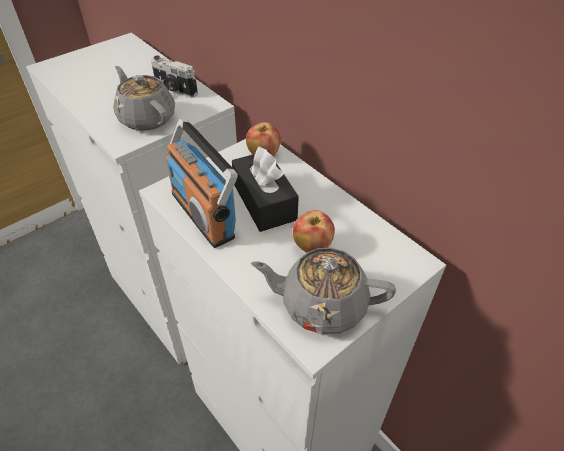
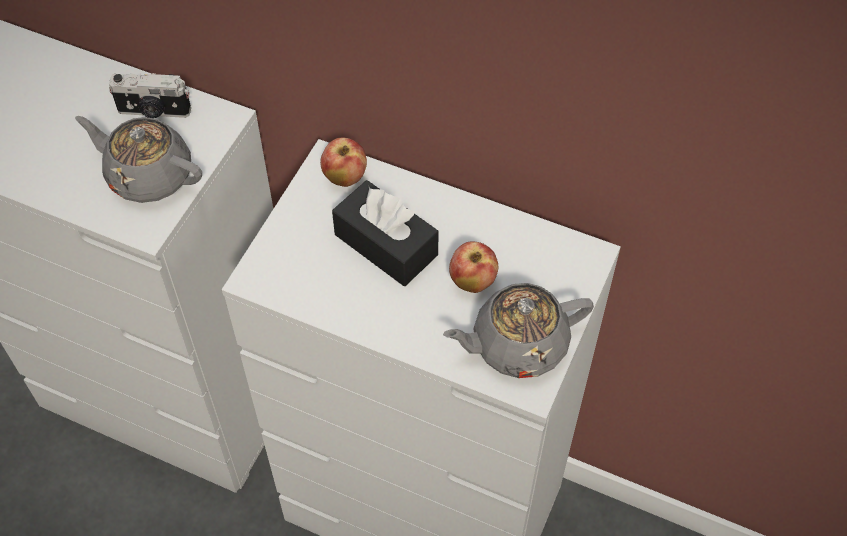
camera: 25 degrees left, 10 degrees up
(204, 214) = (325, 290): radio -> none

